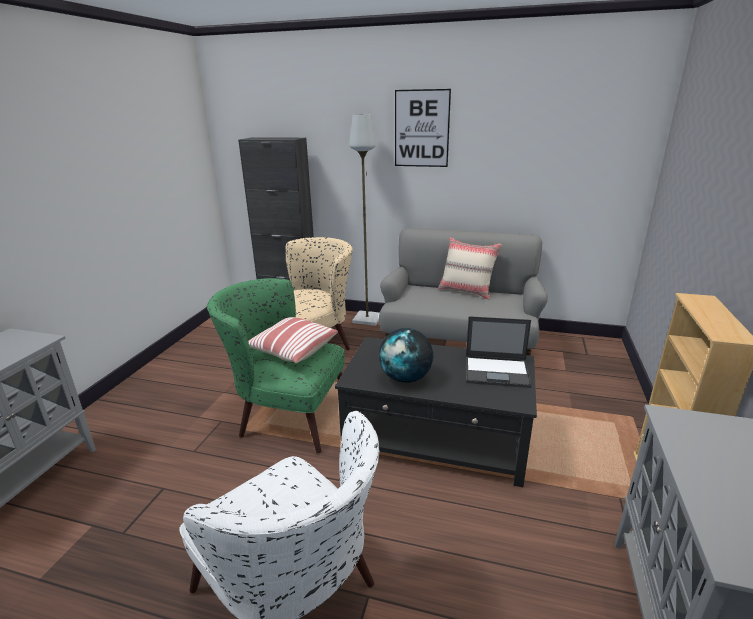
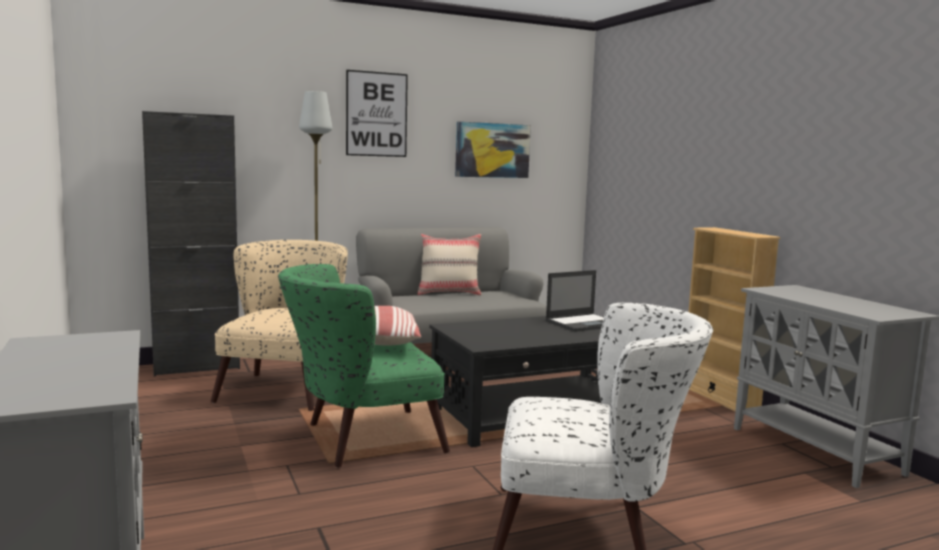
camera: 40 degrees left, 15 degrees down
(406, 378) = (524, 337): globe -> none
(537, 159) = (492, 150): none -> picture

